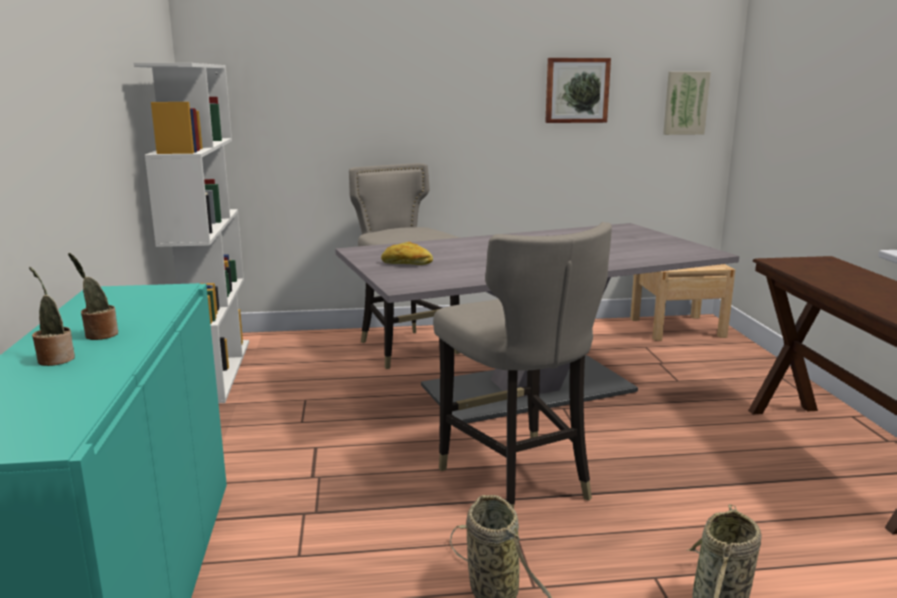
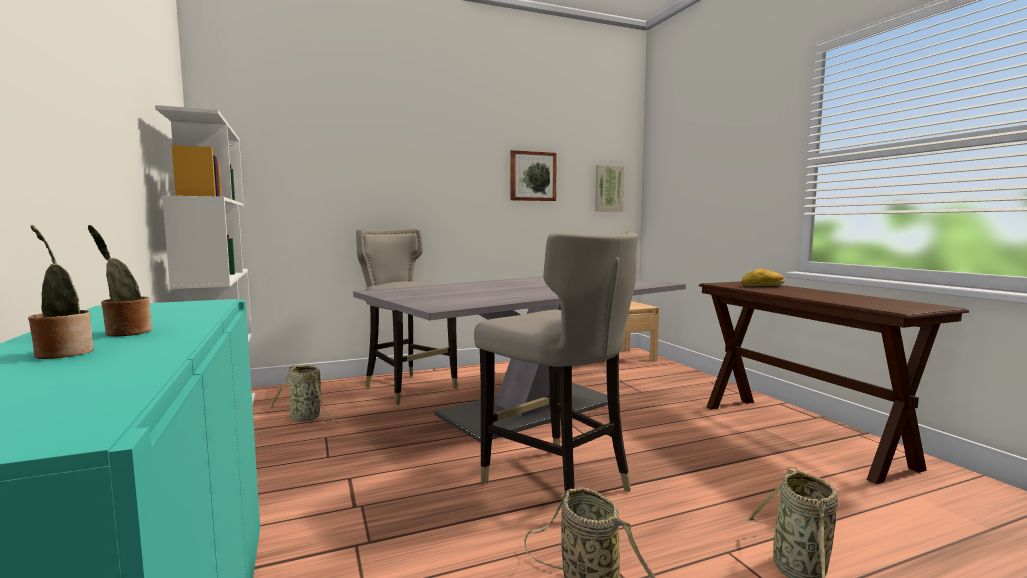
camera: 15 degrees left, 10 degrees down
(292, 376) = (307, 419): none -> basket
(407, 264) = (428, 296): bread -> bread (762, 286)

